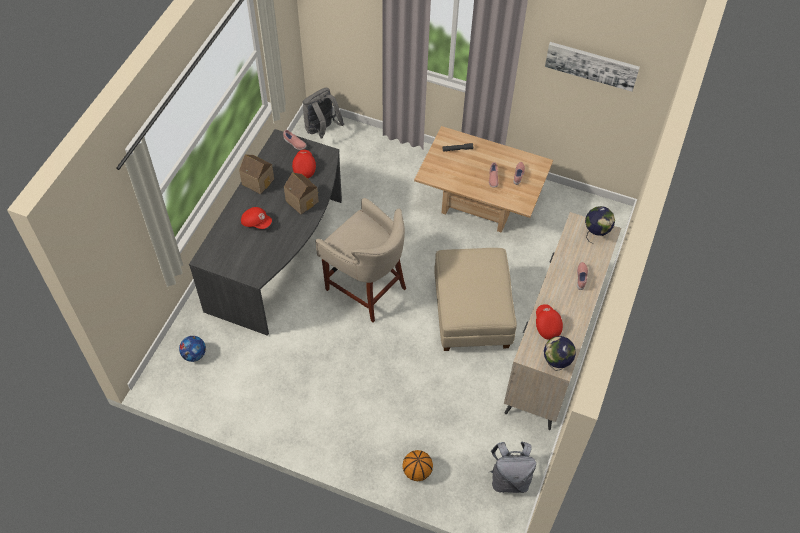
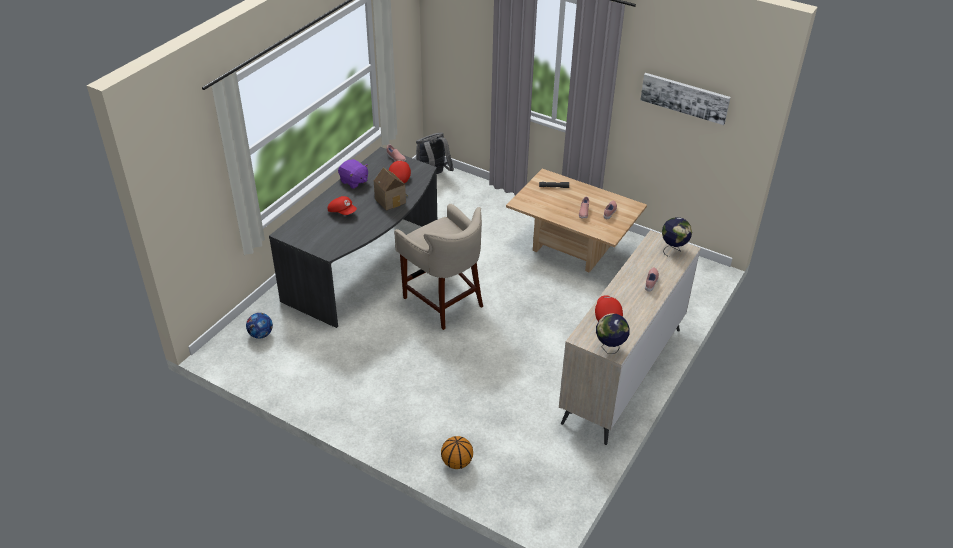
camera: 10 degrees right, 15 degrees down
(258, 180) = (354, 182): toy house -> purple plush toy
(472, 313) = (545, 335): beige ottoman -> none
(509, 479) = (553, 483): grey backpack -> none

